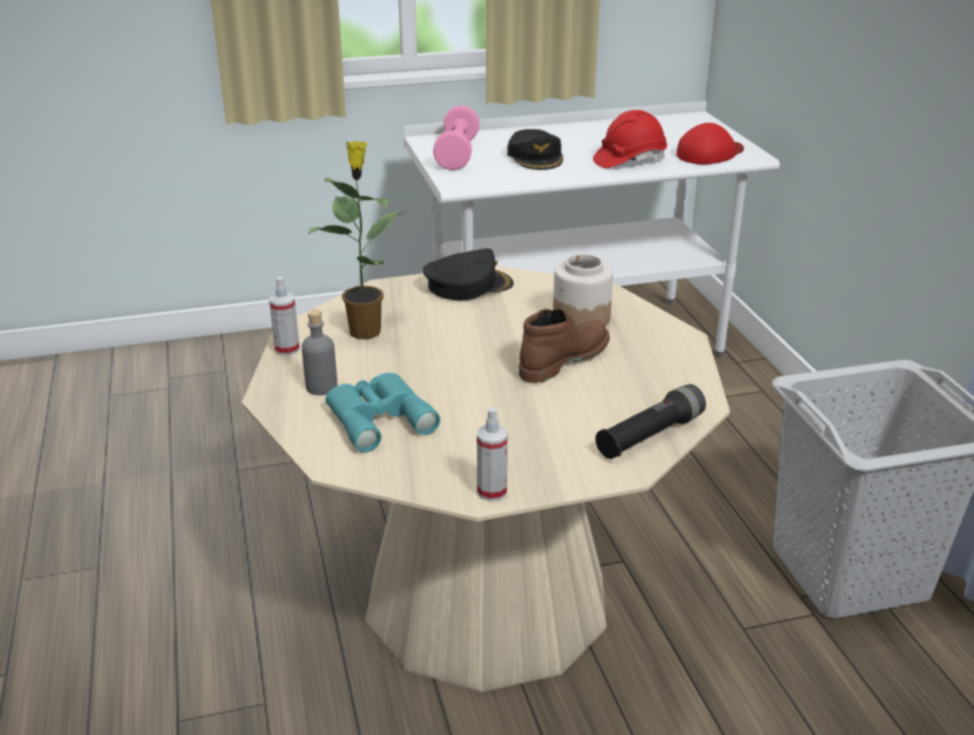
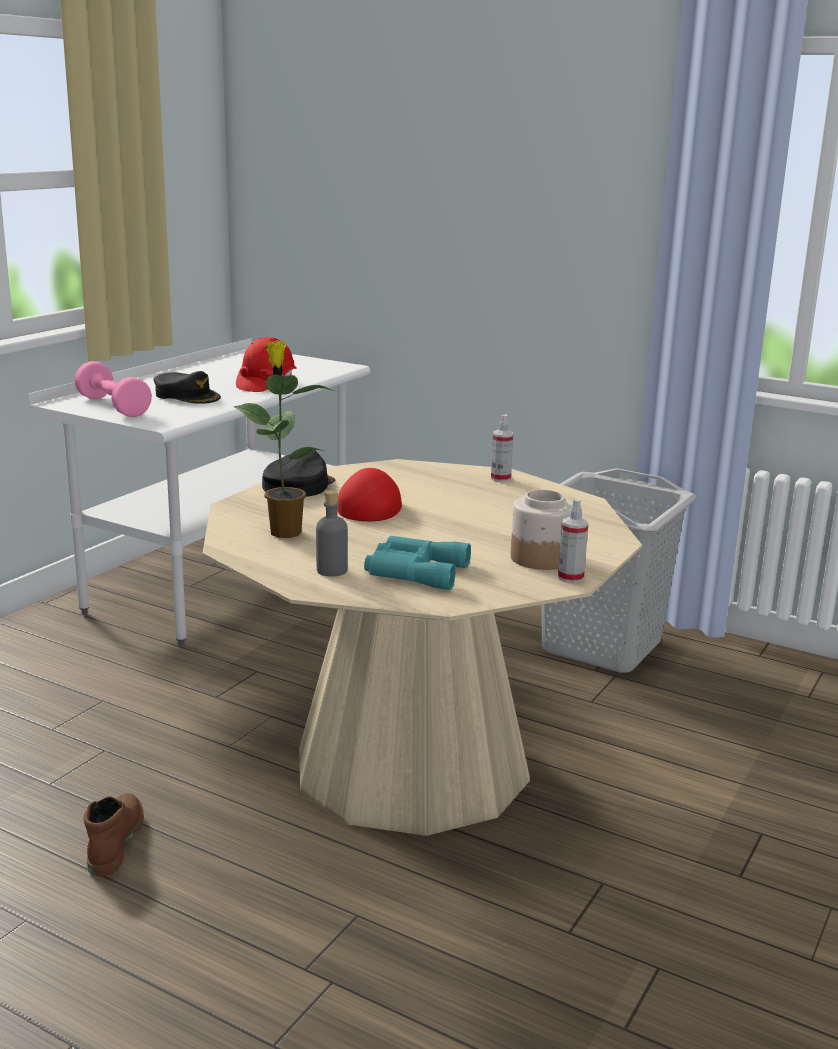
camera: 45 degrees left, 10 degrees down
(287, 349) = (249, 560): spray bottle -> spray bottle (500, 478)
(562, 360) = (459, 505): brown boot -> brown boot (113, 842)
(580, 318) = (419, 482): jar -> jar (539, 558)
(649, 436) = (592, 523): black flashlight -> none
(710, 154) = (315, 370): red cap -> red cap (371, 505)

